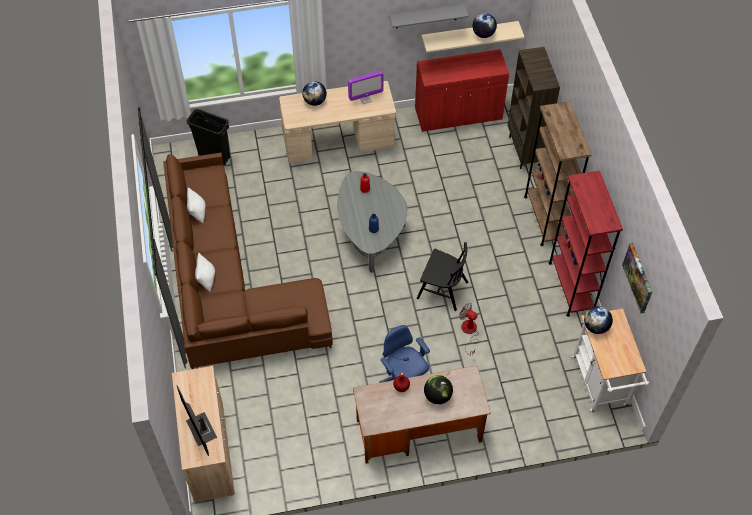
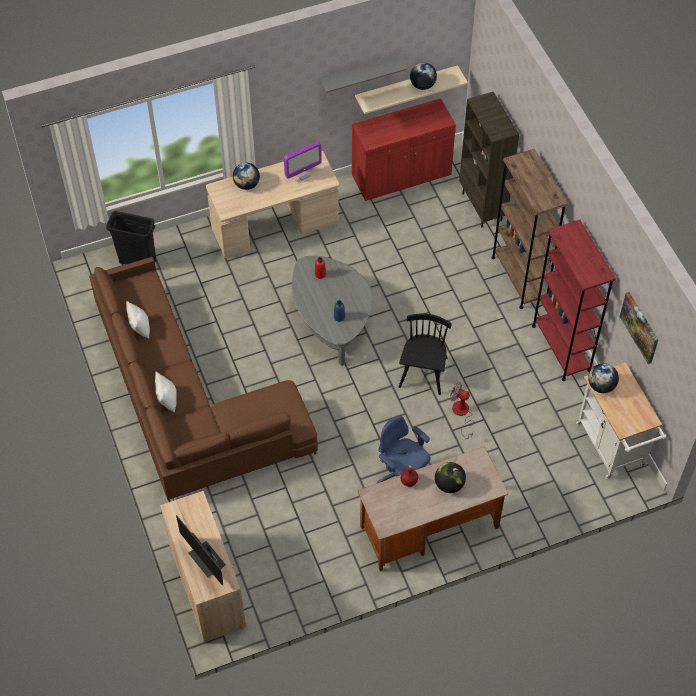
camera: 10 degrees left, 0 degrees up
(442, 290) = (423, 373): black chair -> black chair turned 90 degrees counterclockwise

